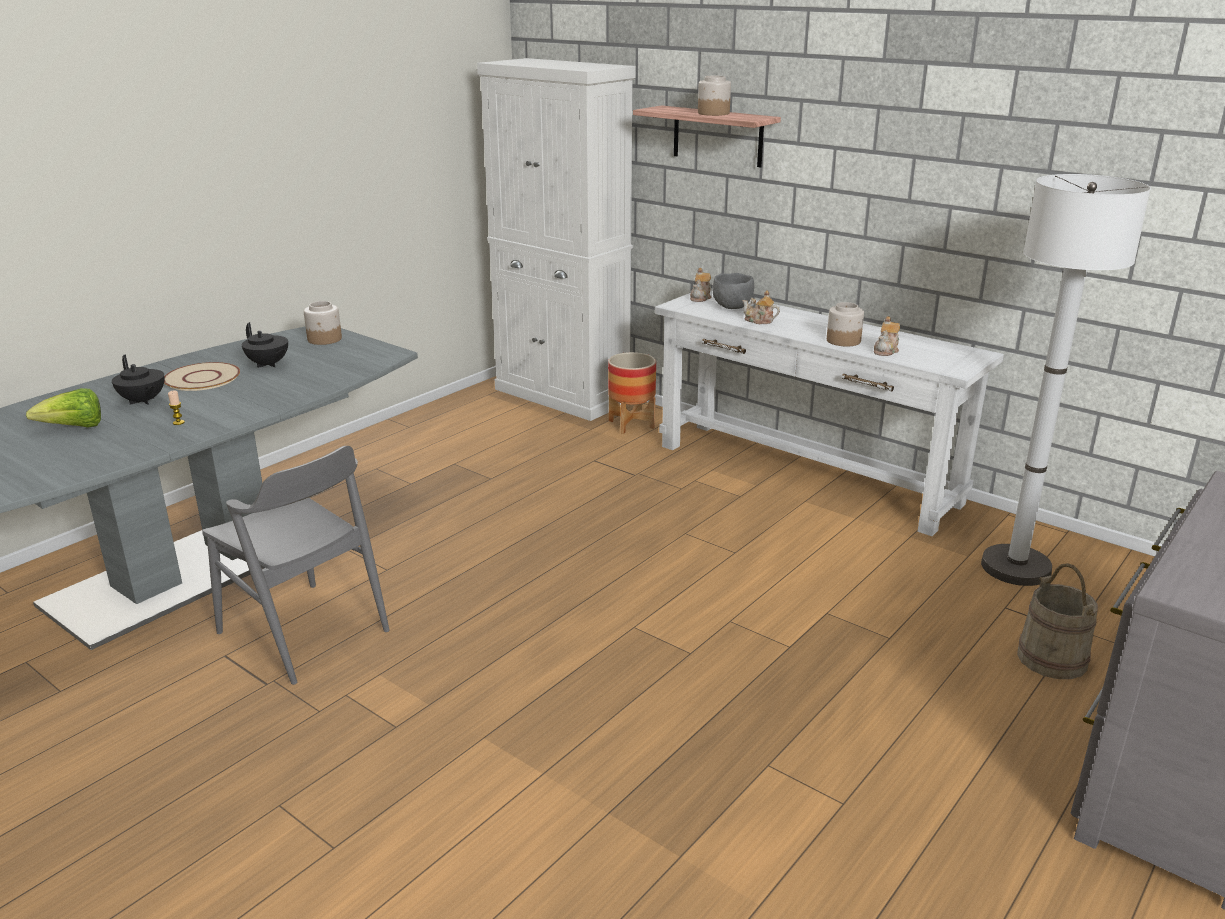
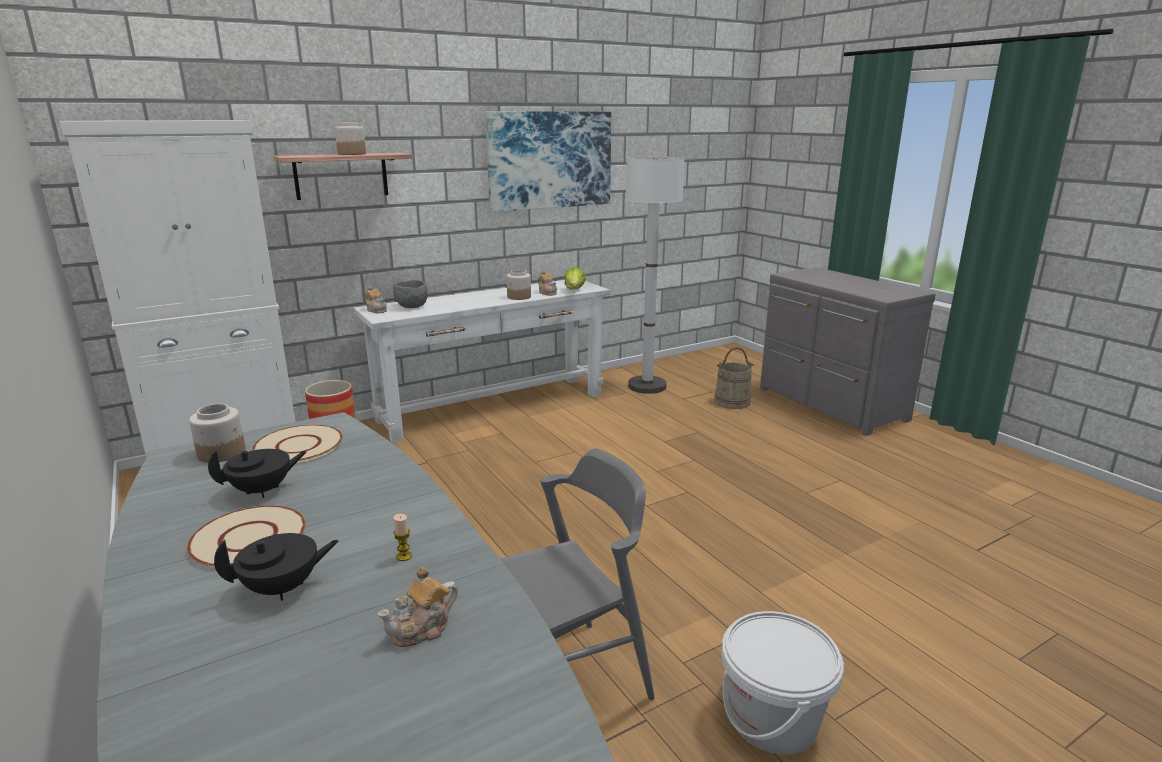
camera: 70 degrees left, 5 degrees down
(74, 428) = (328, 653): lettuce -> lettuce (574, 291)
(275, 761) = (772, 718): none -> white bucket
(343, 355) = (298, 446): none -> beige plate
(759, 321) = (452, 306): teapot -> teapot (422, 629)
(993, 156) = (550, 160): none -> picture

